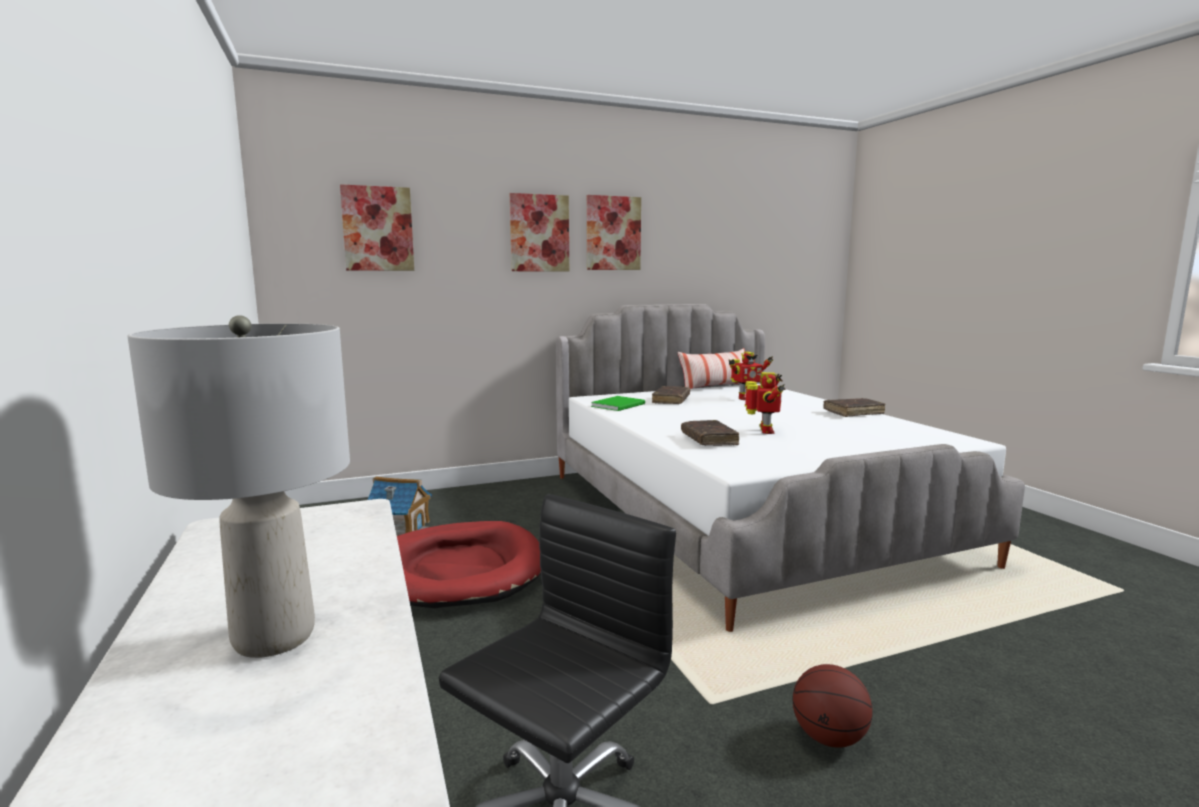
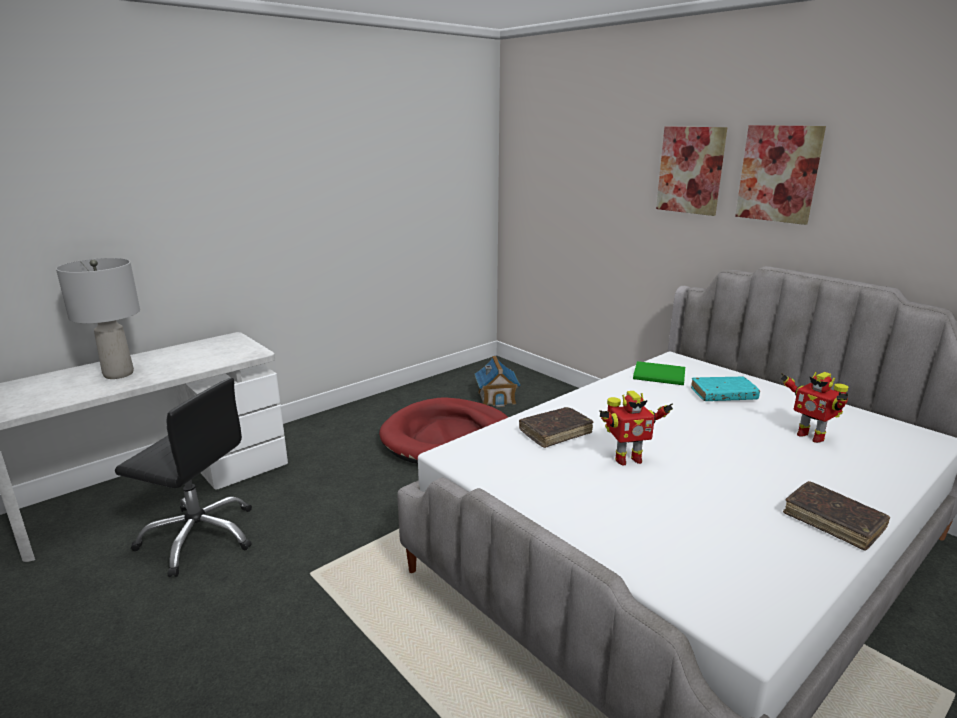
camera: 70 degrees right, 10 degrees up
(378, 229) = (563, 161): picture -> none
(671, 400) = (723, 395): brown book -> turquoise book
(715, 387) = (855, 410): pillow -> none
(829, 737) = (279, 635): basketball -> none

